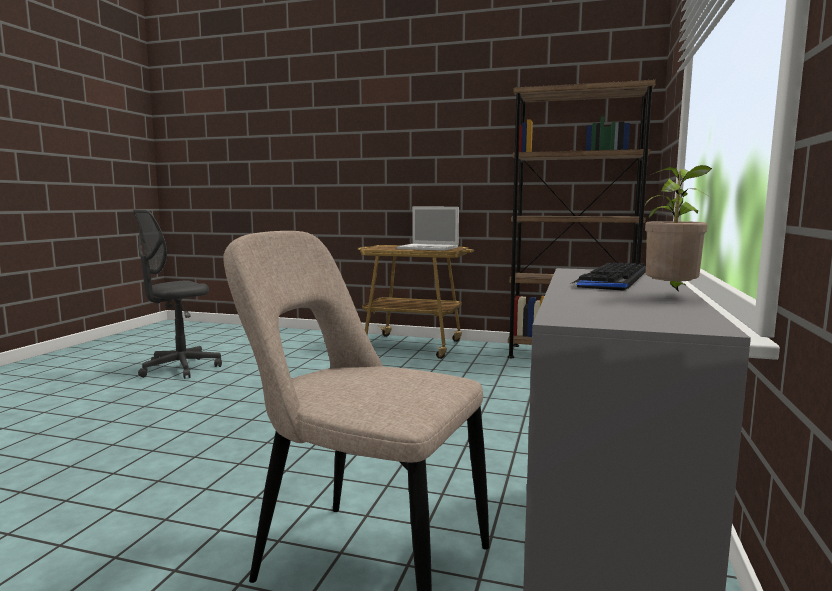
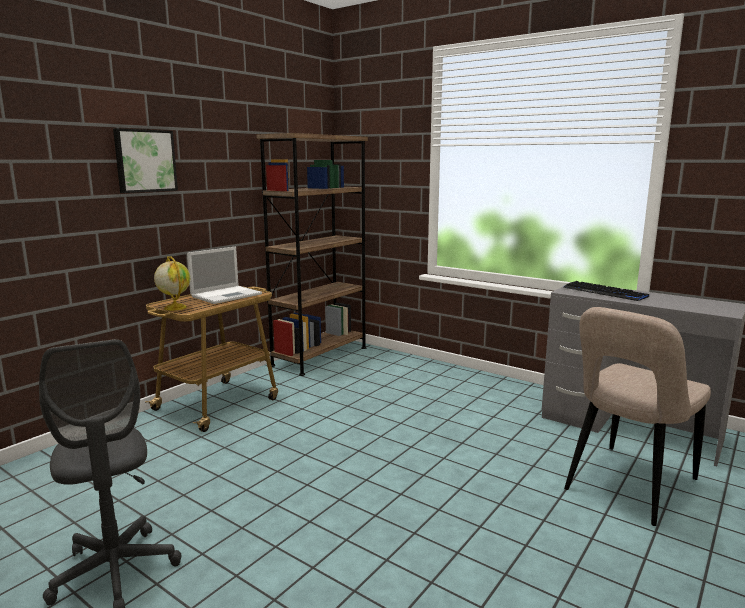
camera: 70 degrees left, 5 degrees up
(376, 247) = (174, 307): none -> globe
(402, 130) = (144, 161): none -> picture
(671, 296) = (663, 295): potted plant -> none

